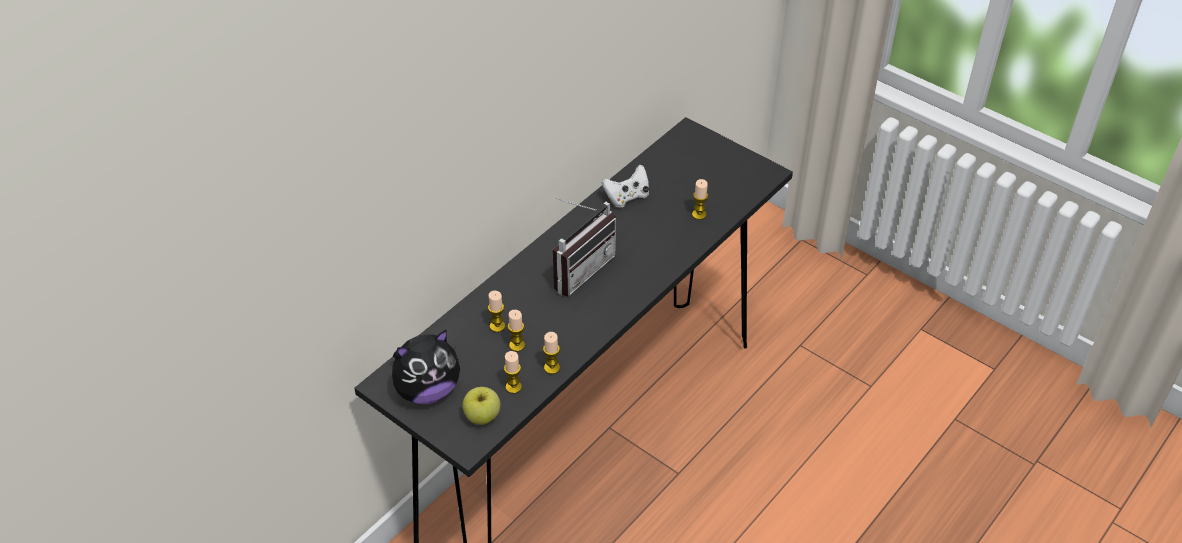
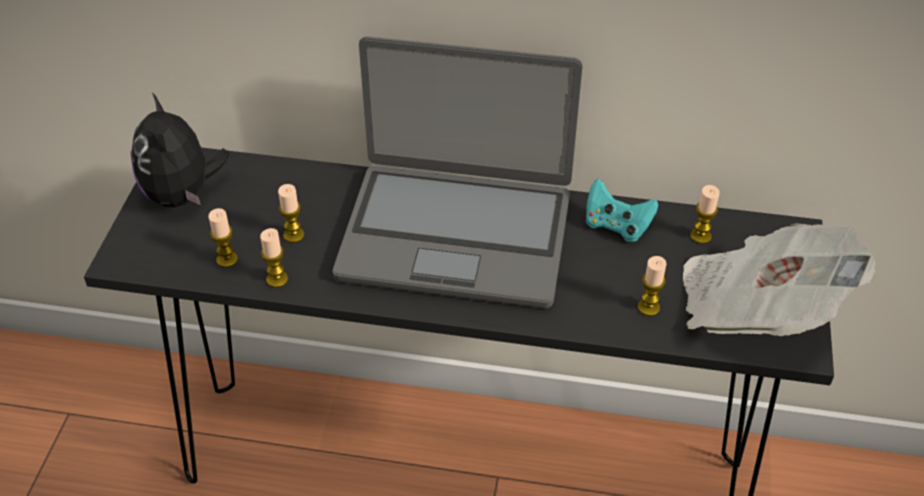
camera: 60 degrees right, 0 degrees up
(427, 390) = (183, 195): plush toy -> plush toy turned 45 degrees clockwise
(482, 416) = (168, 253): apple -> none
(497, 326) = (313, 207): candle -> candle (700, 236)
(578, 268) = (456, 234): radio -> laptop
(627, 197) = (616, 226): white game controller -> turquoise game controller
(730, 173) = (758, 308): none -> newspaper

